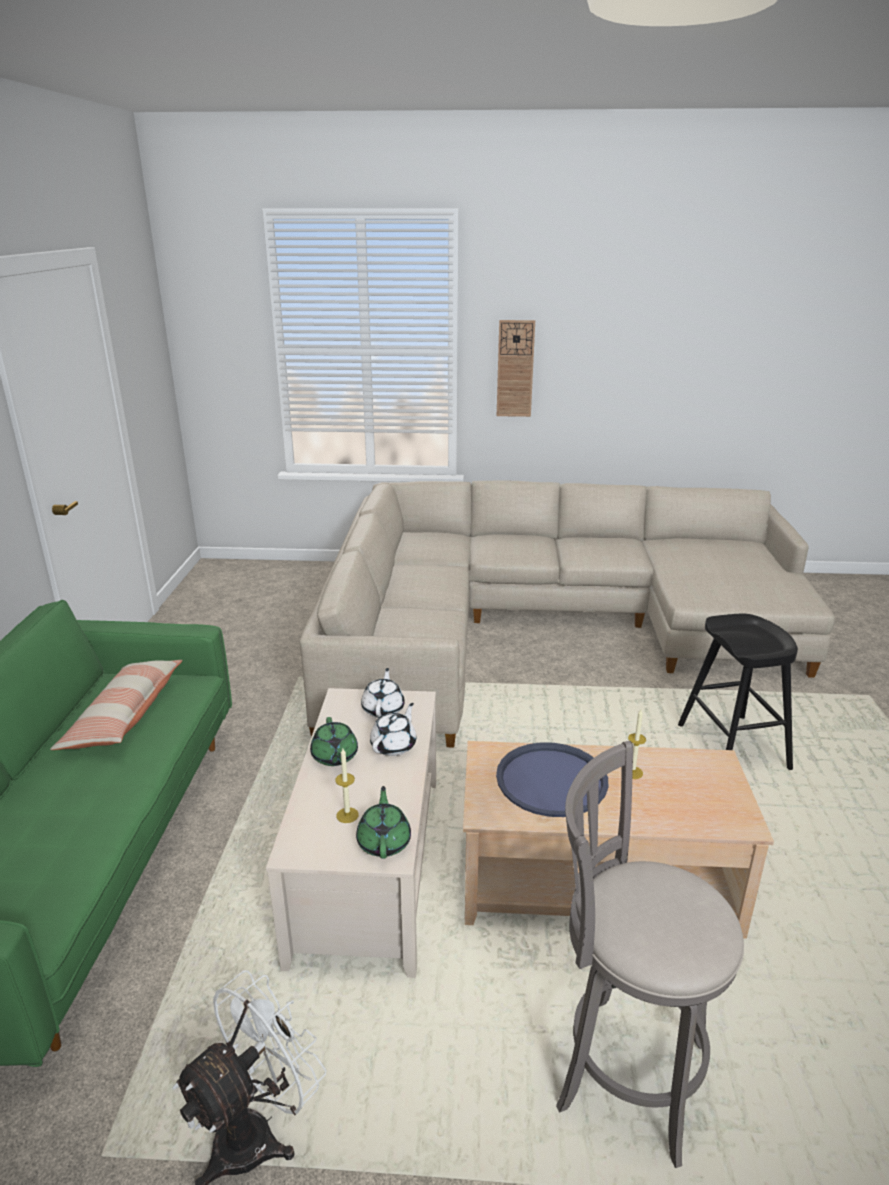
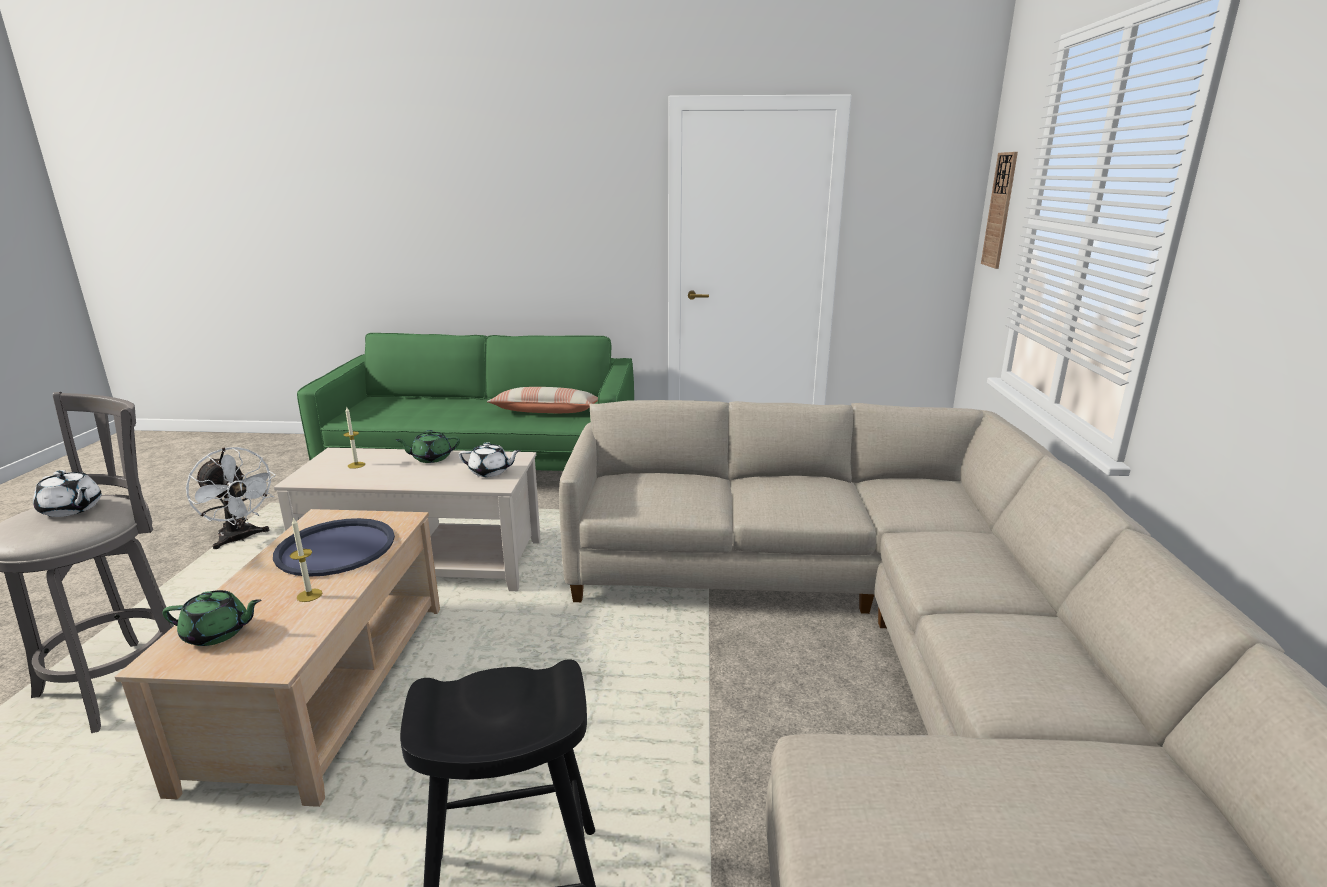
camera: 90 degrees right, 5 degrees down
(384, 841) = (315, 477): green teapot -> green teapot (217, 633)
(394, 745) = (431, 477): white teapot -> white teapot (72, 509)
(515, 369) = (1238, 292): wall clock -> wall clock (1000, 210)

